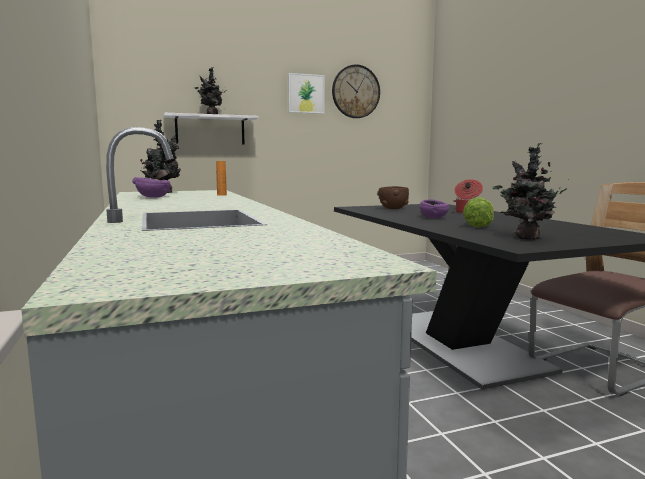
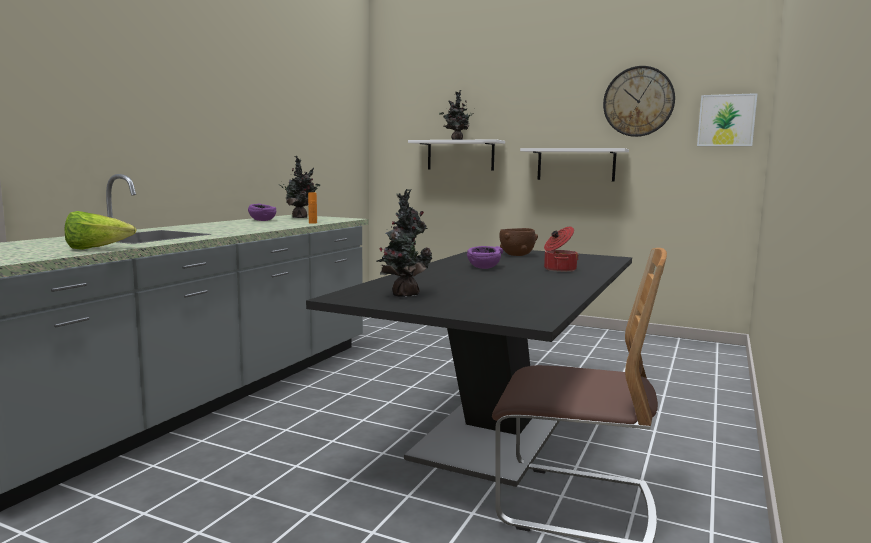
camera: 45 degrees right, 0 degrees up
(306, 93) = (569, 109): picture -> picture (726, 120)
(313, 139) = (576, 164): none -> white shelf
(479, 226) = (458, 280): lettuce -> lettuce (96, 249)

